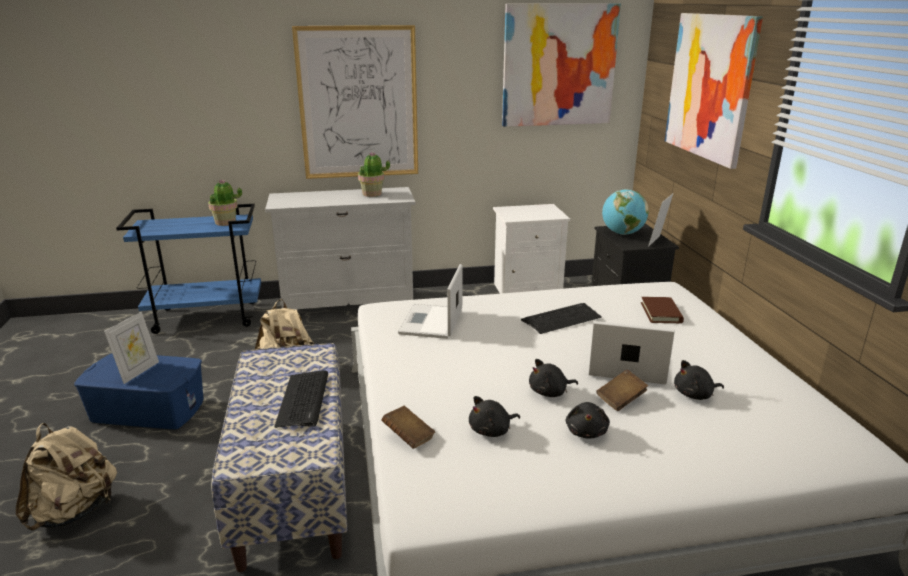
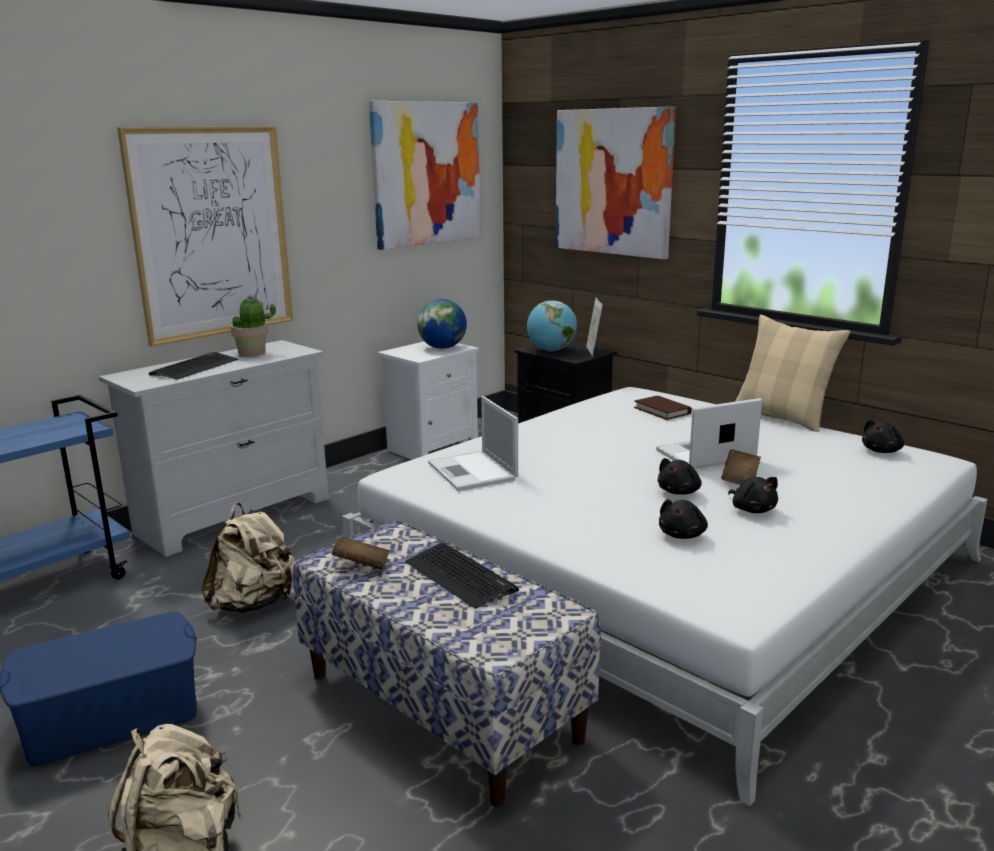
camera: 35 degrees left, 5 degrees down
(138, 371) = (101, 655): picture frame -> none
(226, 222) = (59, 427): potted plant -> none
(408, 437) = (623, 565): brown book -> brown book (362, 566)
(542, 213) = (442, 348): none -> globe
(561, 319) = (593, 435): keyboard -> keyboard (195, 367)
(695, 395) = (785, 458): black plush toy -> black plush toy (882, 451)
(768, 352) = (782, 417): none -> beige pillow

